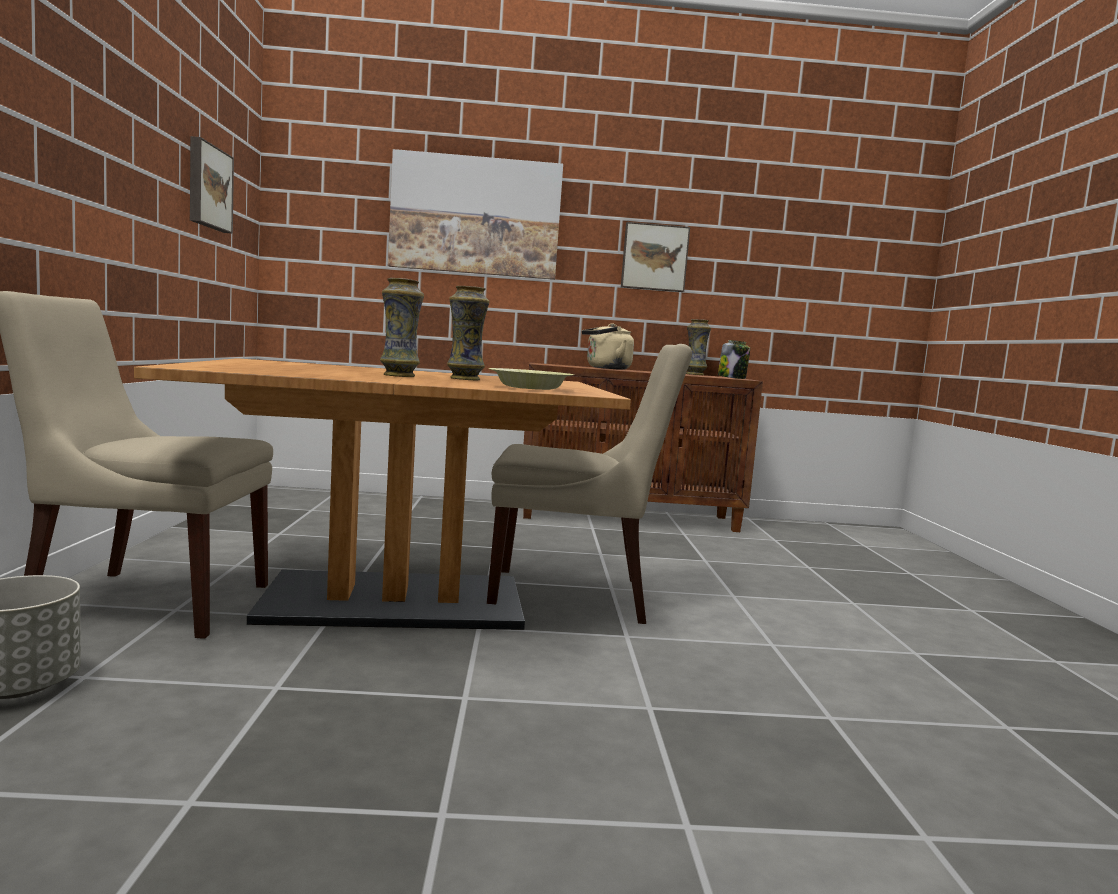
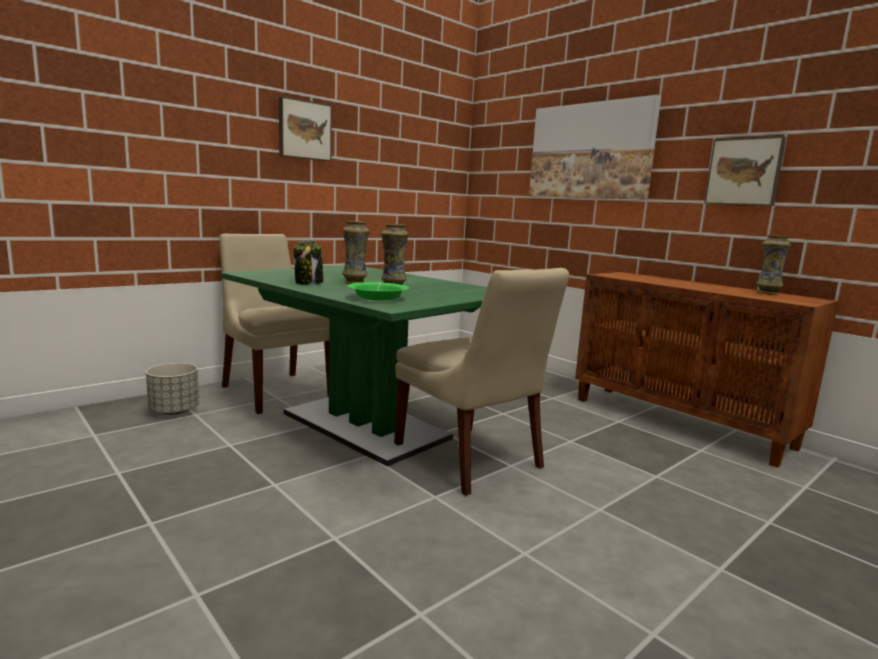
camera: 50 degrees right, 5 degrees up
(207, 187) = (405, 158): picture -> picture (304, 130)
(395, 602) = (365, 426): brown dining table -> green dining table
(530, 388) = (378, 298): yellow bowl -> green bowl
(606, 368) = (667, 281): beige kettle -> none
(732, 378) = (798, 300): jar -> jar (309, 283)

